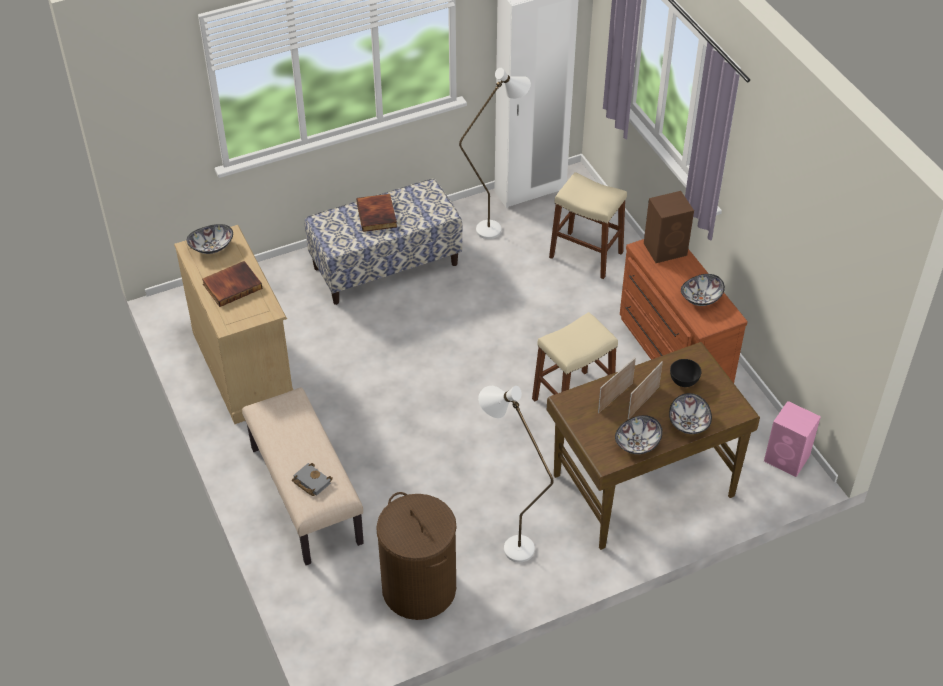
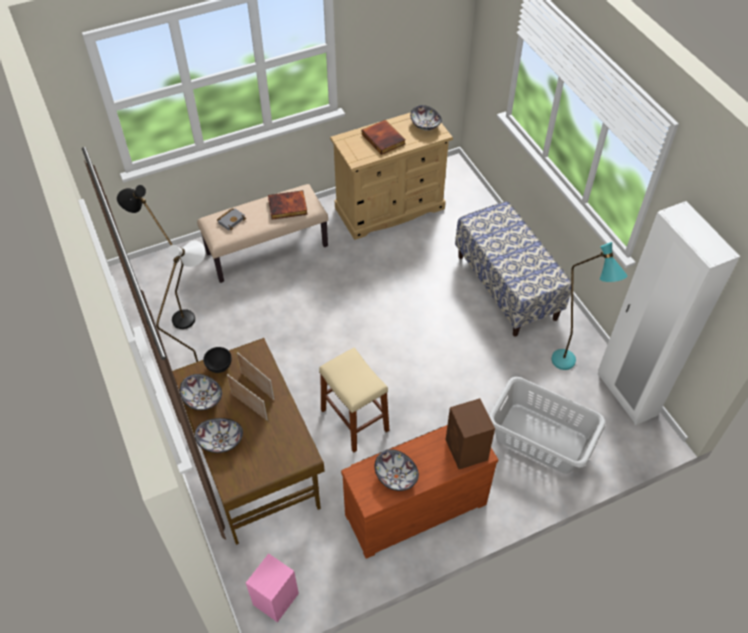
camera: 90 degrees right, 5 degrees up
(377, 215) = (516, 245): book -> book (287, 207)
(419, 588) = (176, 316): brown laundry basket -> black floor lamp
(497, 227) = (568, 367): white floor lamp -> turquoise floor lamp
(586, 255) = (540, 439): beige stool -> grey laundry basket
(684, 381) = (272, 441): black bowl -> black bowl (219, 366)

